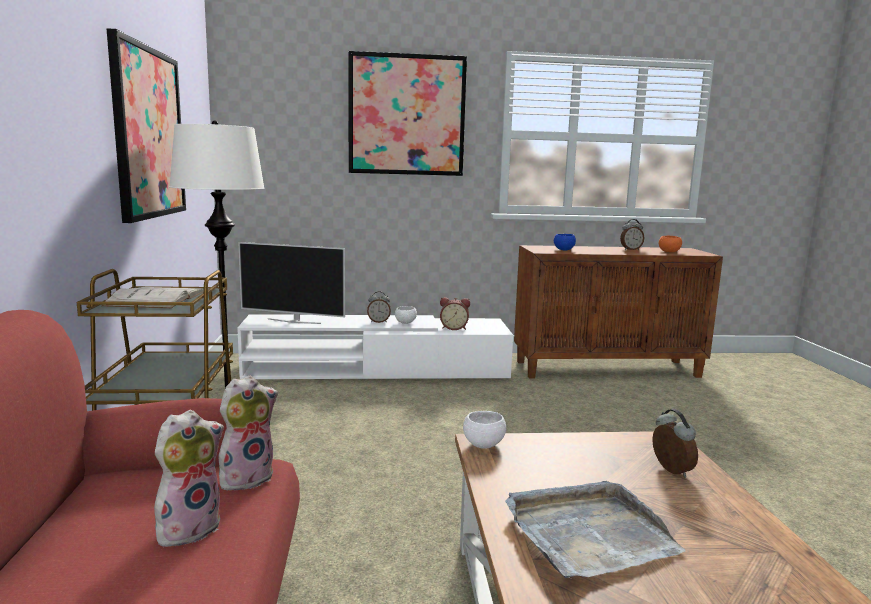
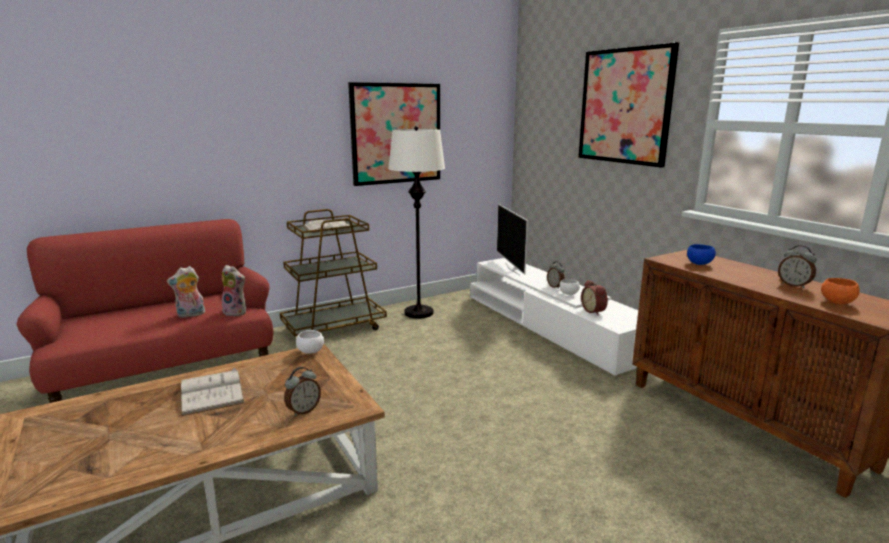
camera: 65 degrees right, 5 degrees up
(189, 527) = (190, 315): plush toy -> plush toy turned 135 degrees clockwise
(588, 533) = (211, 392): grey tray -> white book

